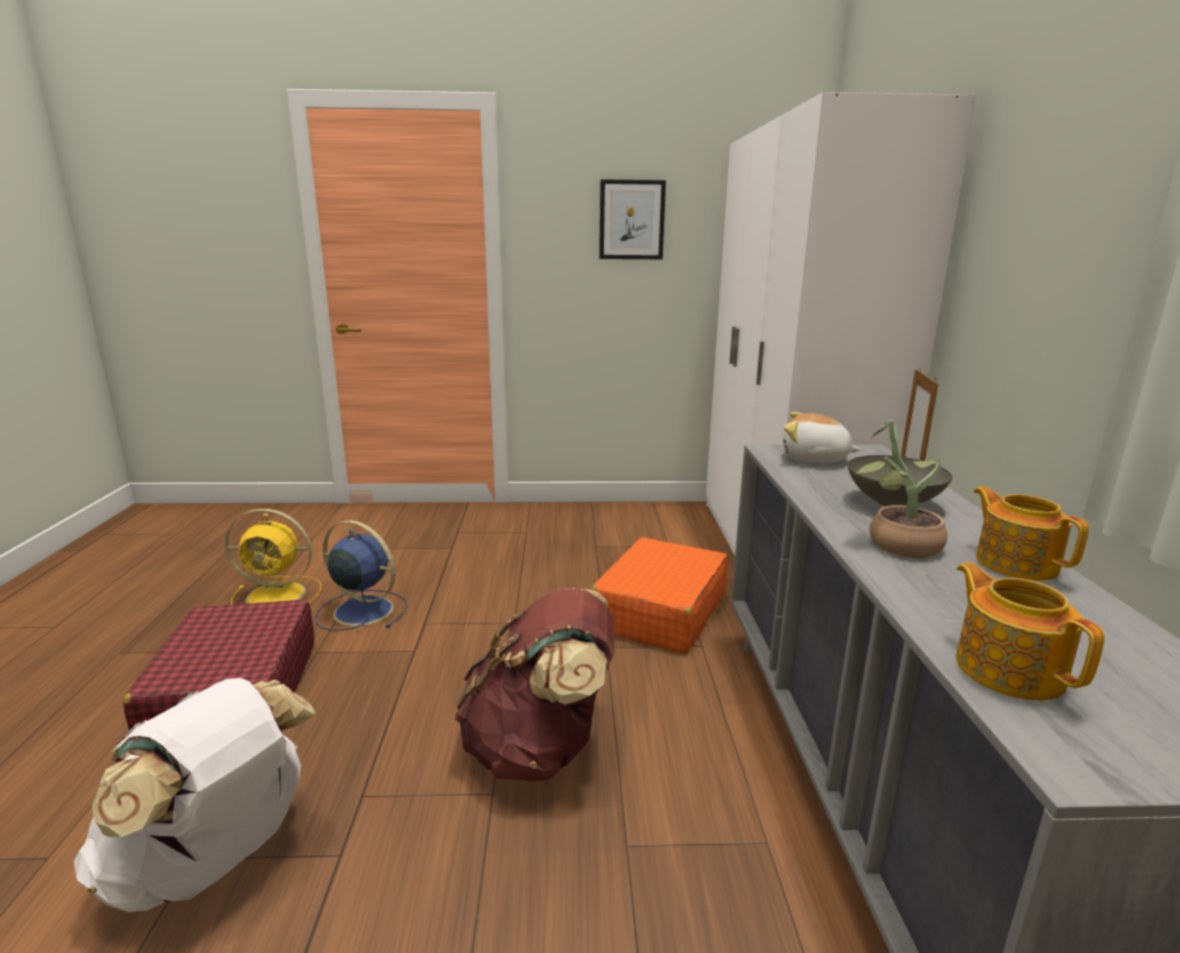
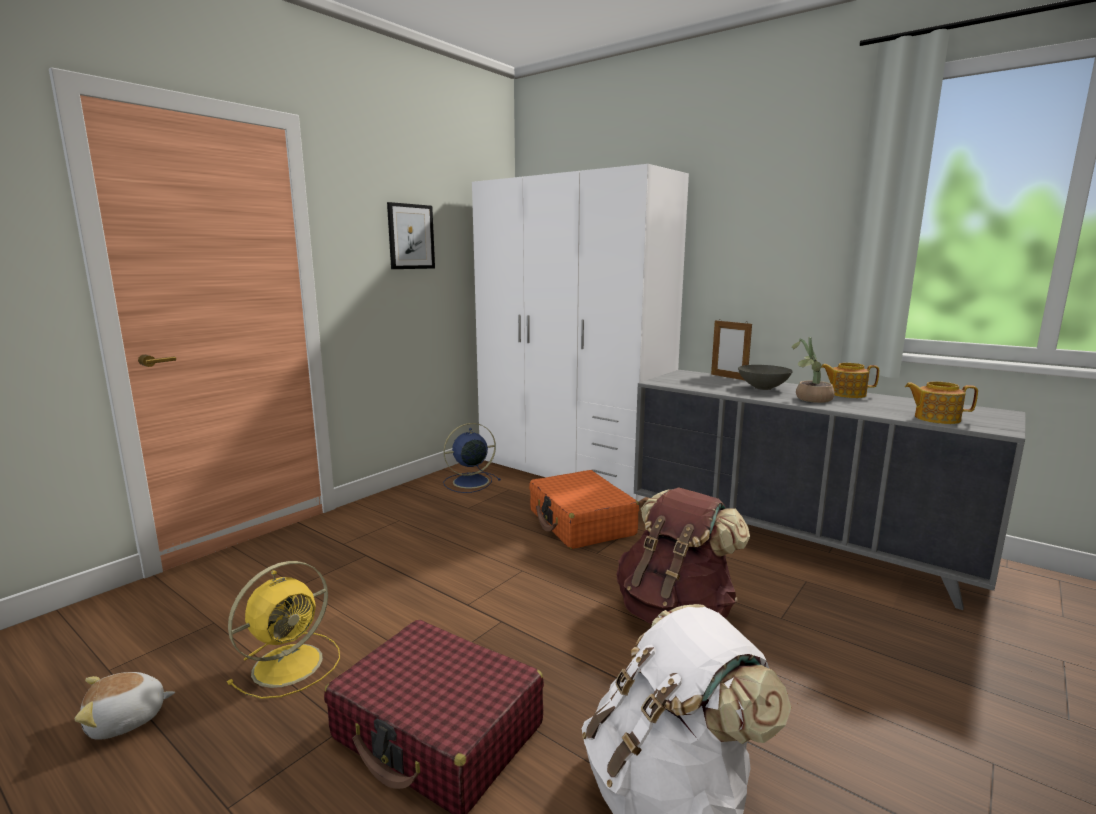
camera: 50 degrees left, 5 degrees down
(361, 610) = (399, 626): blue fan -> blue fan (469, 482)
(814, 459) = (684, 381): plush toy -> plush toy (126, 720)

